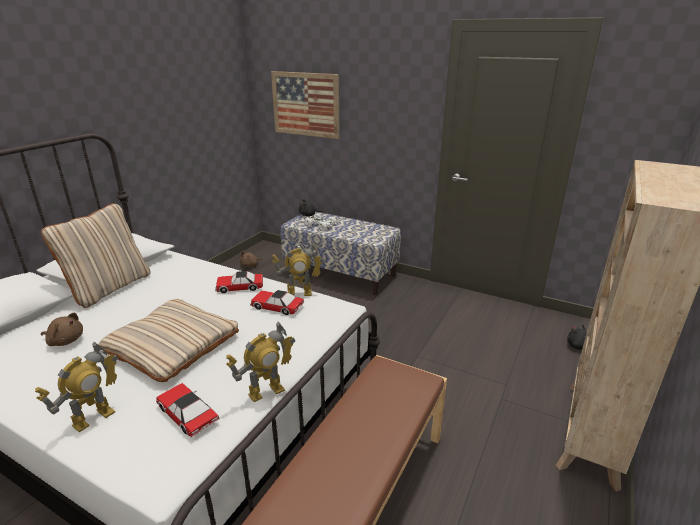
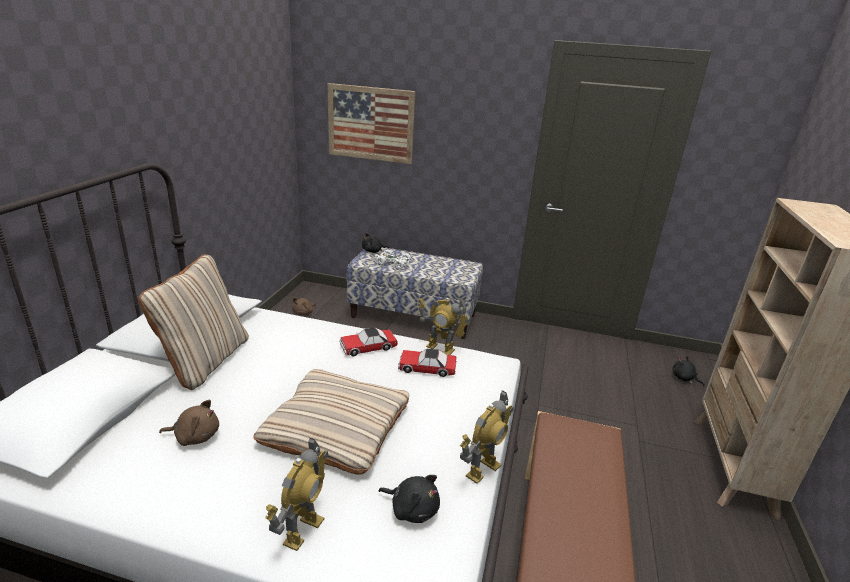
camera: 15 degrees left, 0 degrees up
(187, 414) = (412, 509): toy car -> black plush toy
(299, 292) = (440, 348): toy robot -> toy robot turned 45 degrees clockwise

